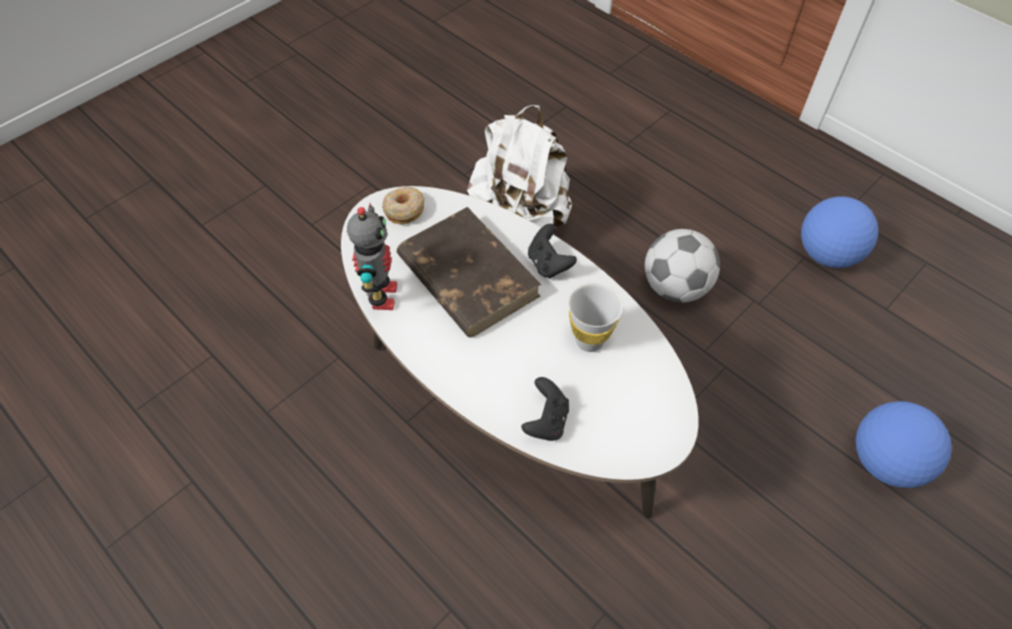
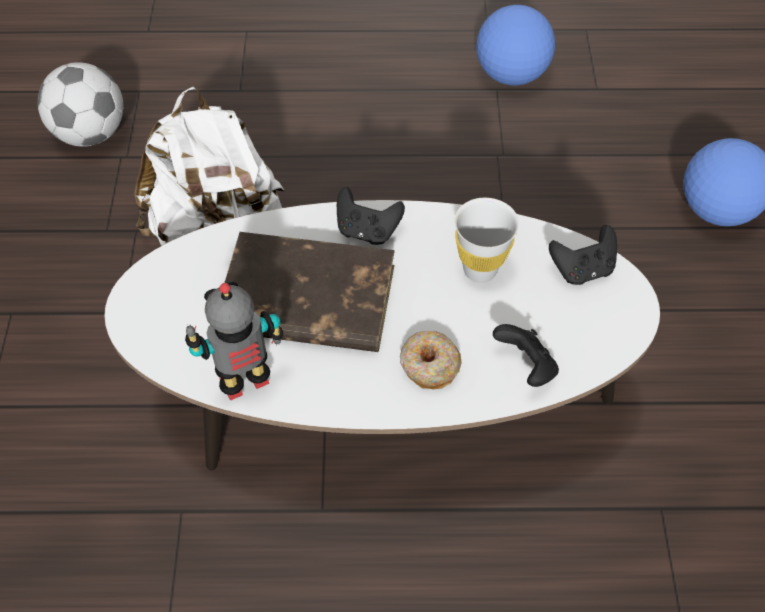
camera: 45 degrees left, 0 degrees up
(381, 296) = (246, 385): toy robot -> toy robot turned 75 degrees counterclockwise
(404, 210) = (165, 286): donut -> donut (429, 365)
(657, 394) = (582, 269): none -> black game controller
(675, 287) = (424, 192): football -> football (90, 133)

